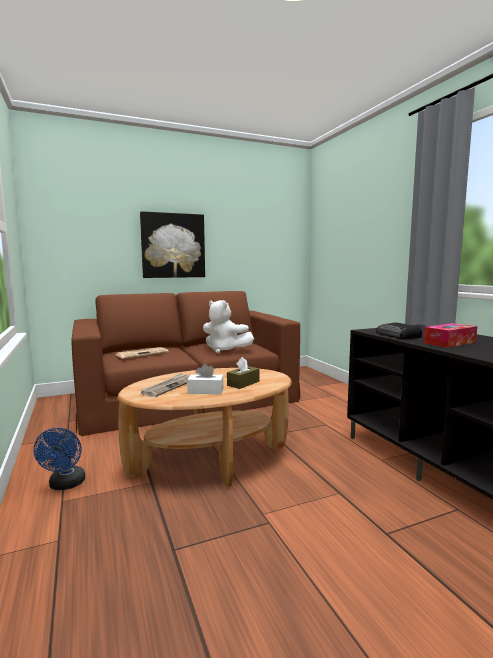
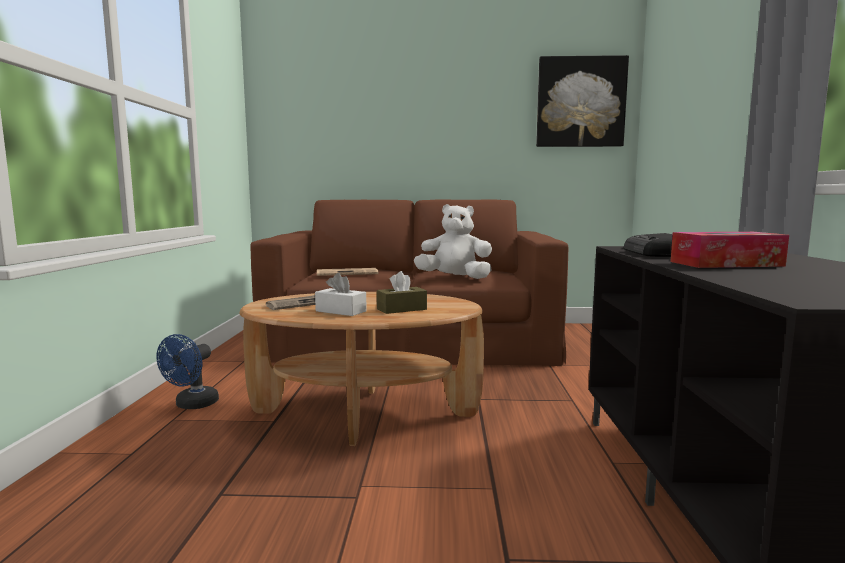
camera: 25 degrees right, 0 degrees up
(173, 245) = (422, 138): picture -> picture (580, 102)
(225, 350) = (454, 278): white plush toy -> white plush toy turned 135 degrees clockwise

